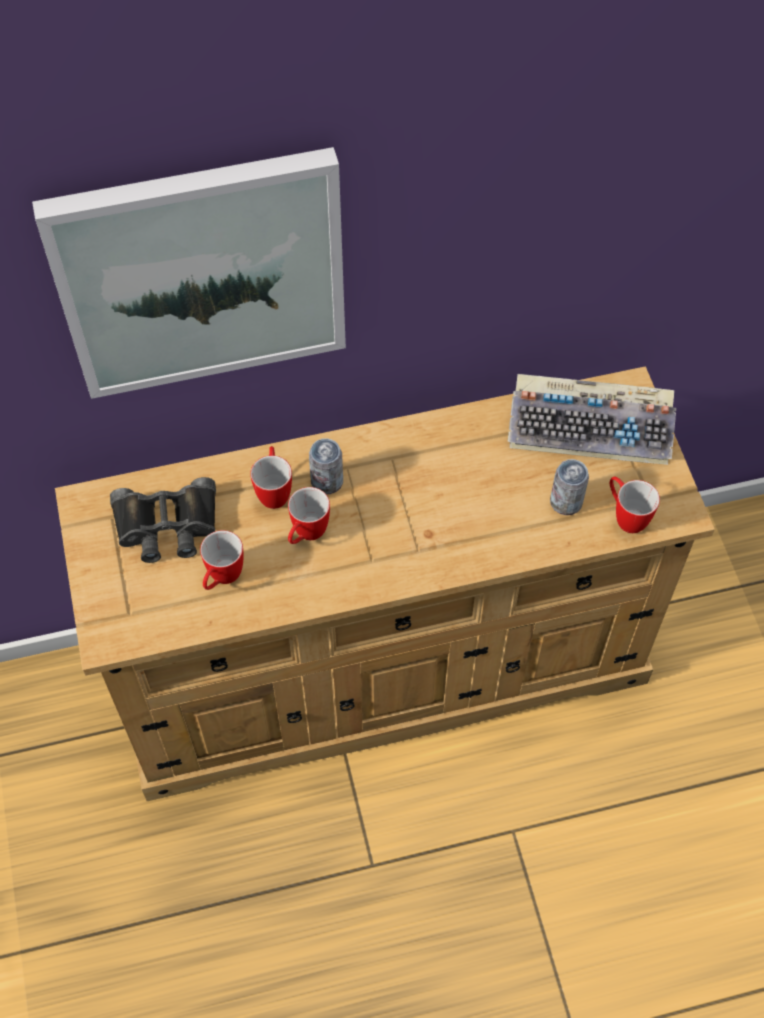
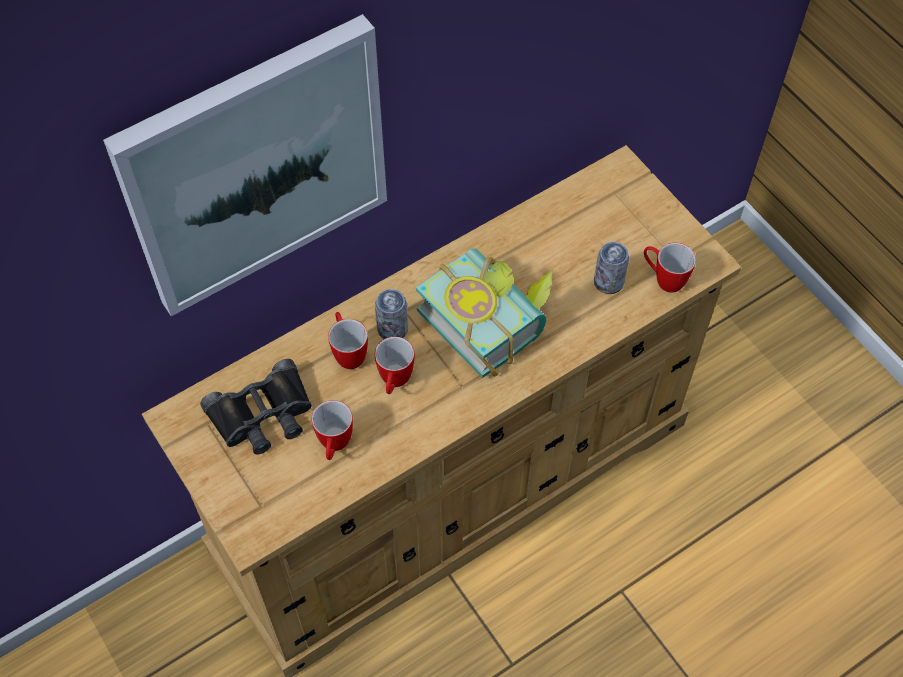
camera: 20 degrees left, 0 degrees up
(428, 501) = (490, 318): none -> book
(592, 427) = (603, 210): keyboard -> none

